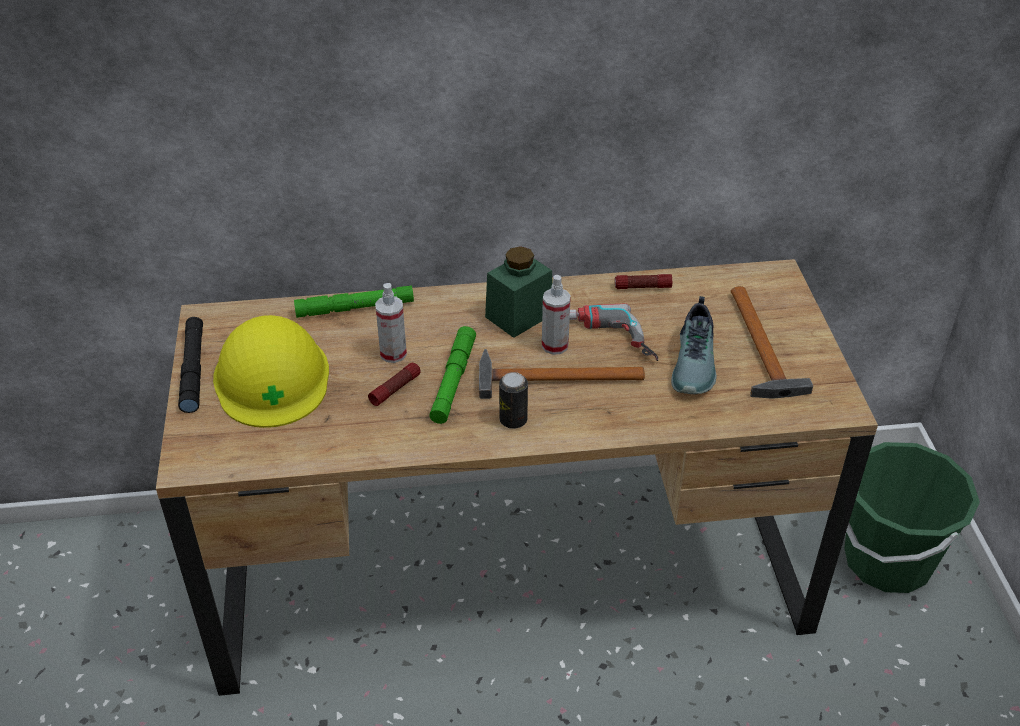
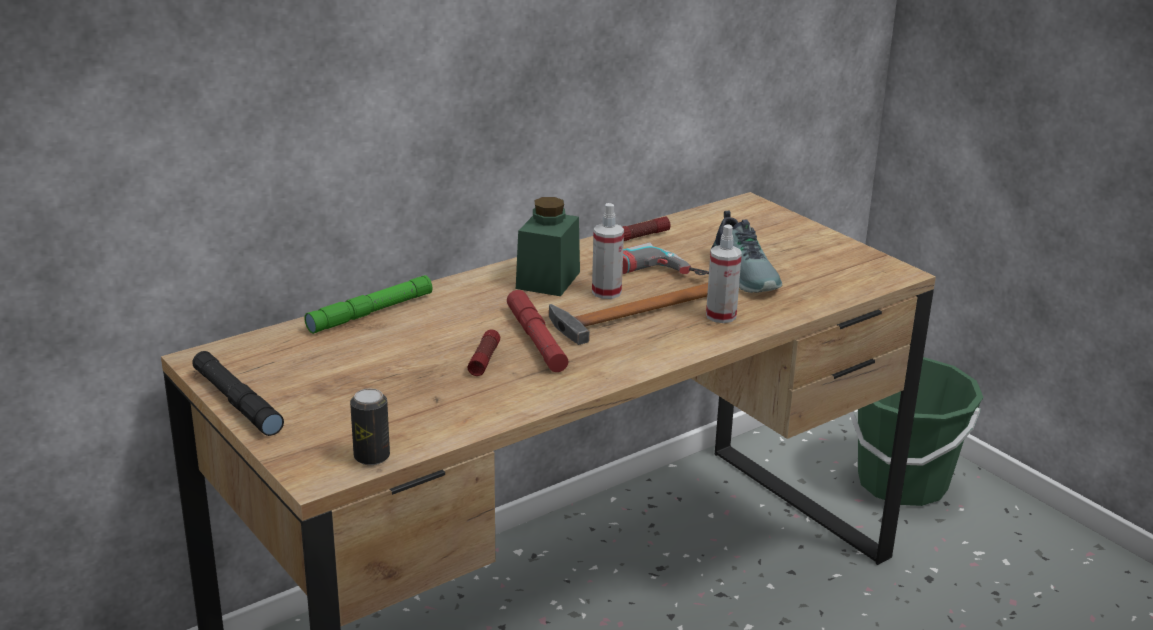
camera: 30 degrees left, 15 degrees down
(272, 377) = (338, 384): yellow hard hat -> none
(393, 353) = (451, 335): spray bottle -> spray bottle (721, 316)
(453, 380) = (536, 339): green flashlight -> red flashlight
(513, 420) = (627, 351): can -> can (372, 457)
(760, 349) = (790, 253): hammer -> none

